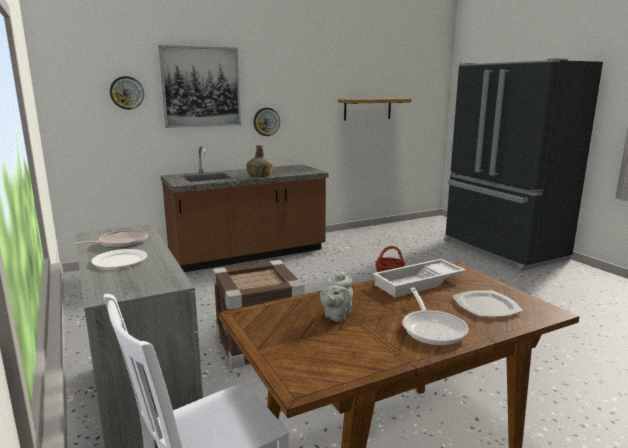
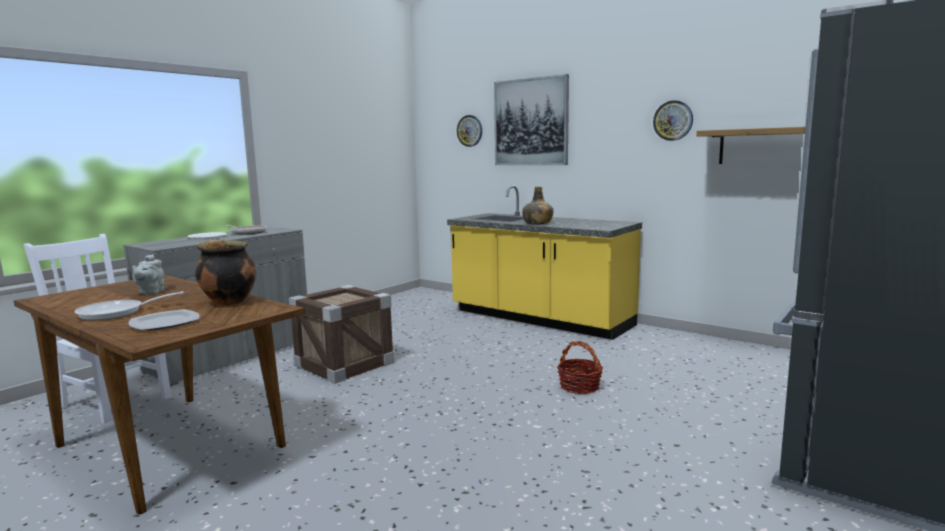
camera: 65 degrees right, 5 degrees down
(249, 255) = (539, 318): brown counter -> yellow counter
(266, 121) = (599, 162): wall clock -> wall clock (673, 120)
(336, 316) = (150, 292): grey teapot -> grey teapot turned 90 degrees counterclockwise
(419, 283) = (228, 302): white tray -> cooking pot

